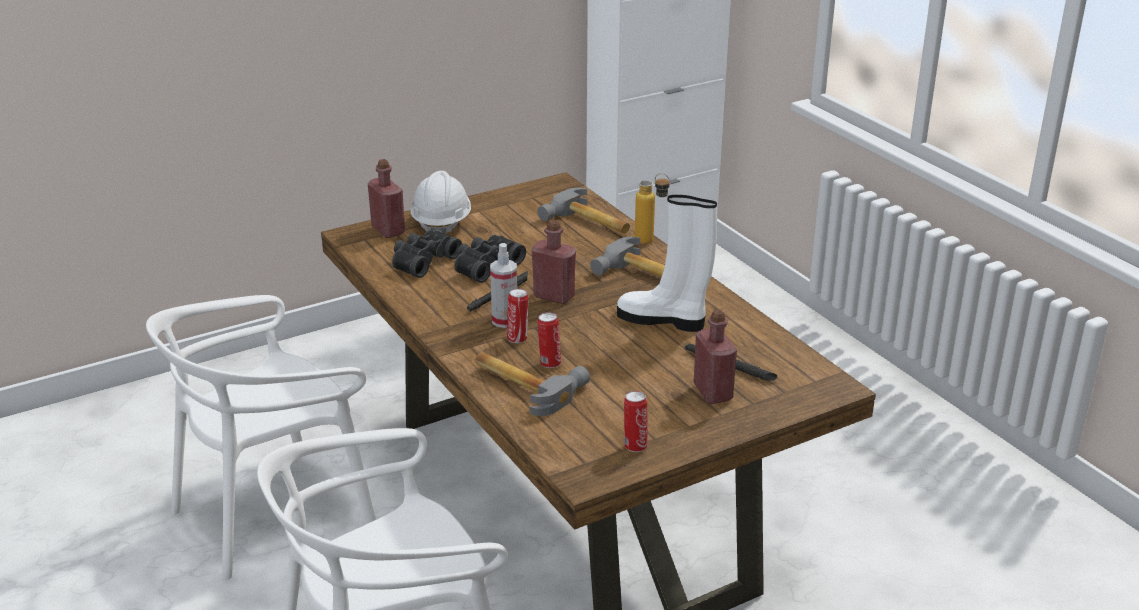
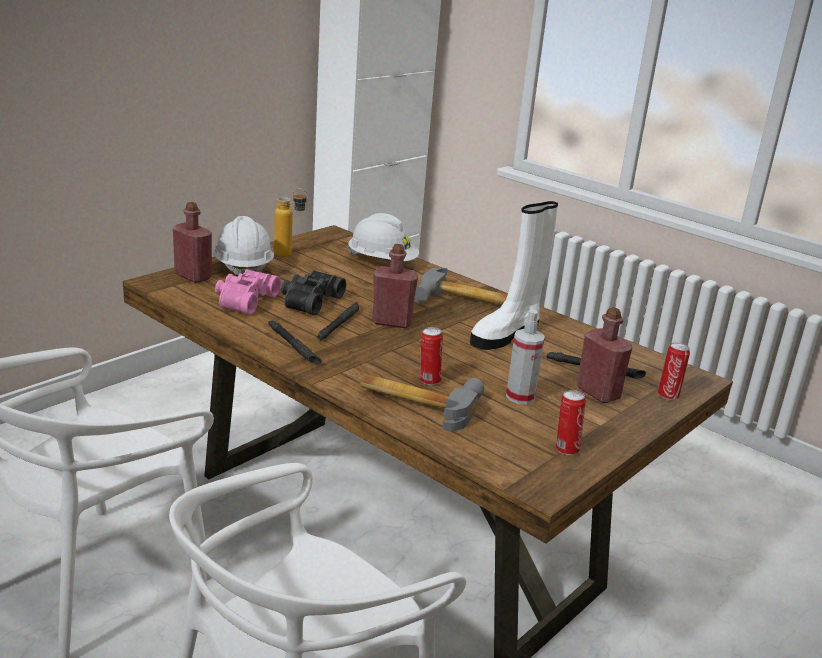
camera: 20 degrees left, 5 degrees down
(422, 261) = (244, 300): black binoculars -> pink binoculars
(442, 315) = (293, 346): none -> black flashlight
(505, 320) = (359, 346): spray bottle -> spray bottle (520, 397)
(518, 338) = (383, 361): can -> can (668, 395)
(588, 223) = (382, 262): hammer -> white hard hat
(651, 242) = (448, 274): bottle -> bottle (290, 256)
(663, 320) = (506, 335): white boot -> white boot turned 45 degrees counterclockwise

